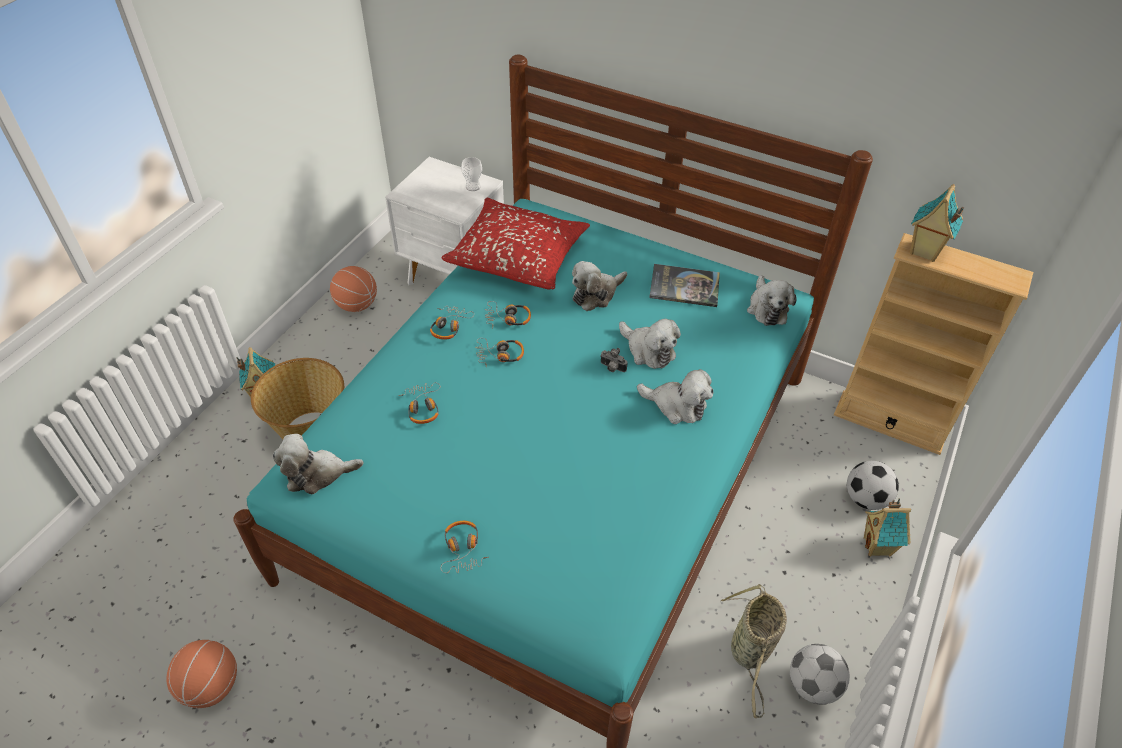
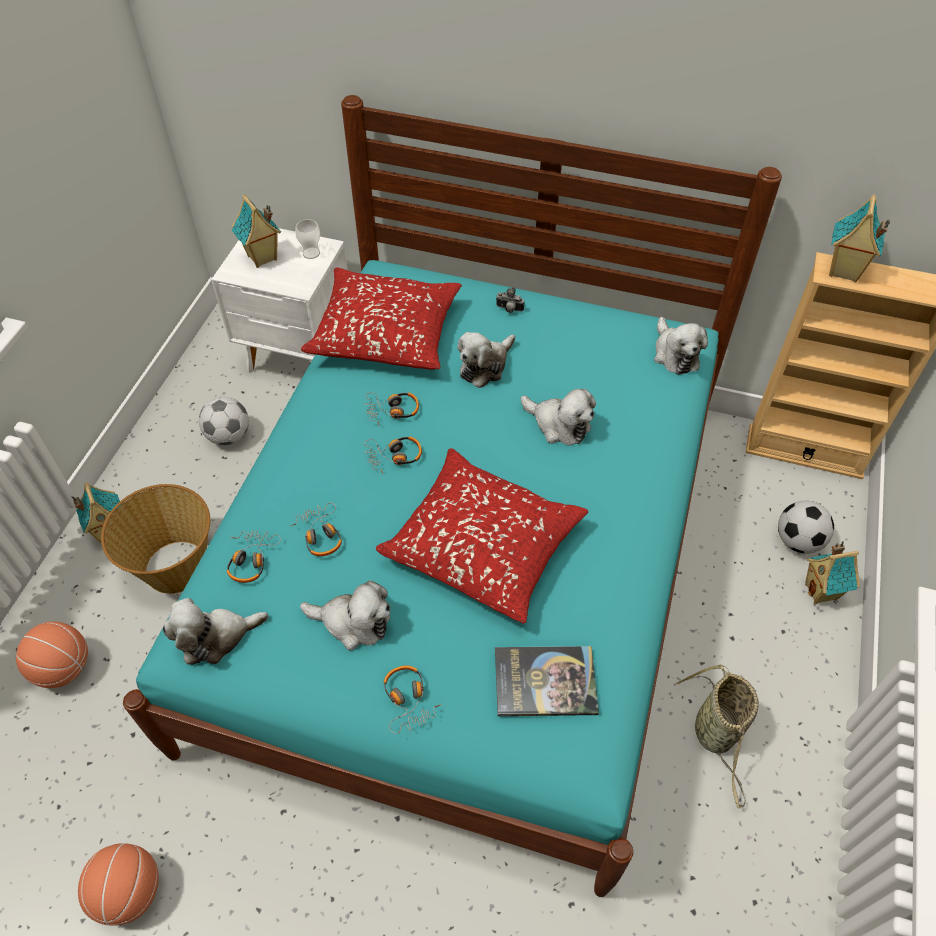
camera: 10 degrees left, 5 degrees up
(356, 305) = (194, 405): basketball -> basketball (63, 668)
(431, 186) = (262, 258): none -> toy house
(449, 326) = (327, 430): headphones -> headphones (251, 559)
(558, 437) = (483, 545): none -> red pillow
(612, 368) = (524, 452): camera -> camera (509, 309)
(677, 405) = (605, 485): plush toy -> plush toy (353, 622)
(684, 286) = (580, 342): book -> book (545, 681)
(812, 685) = (787, 758): football -> football (228, 436)

